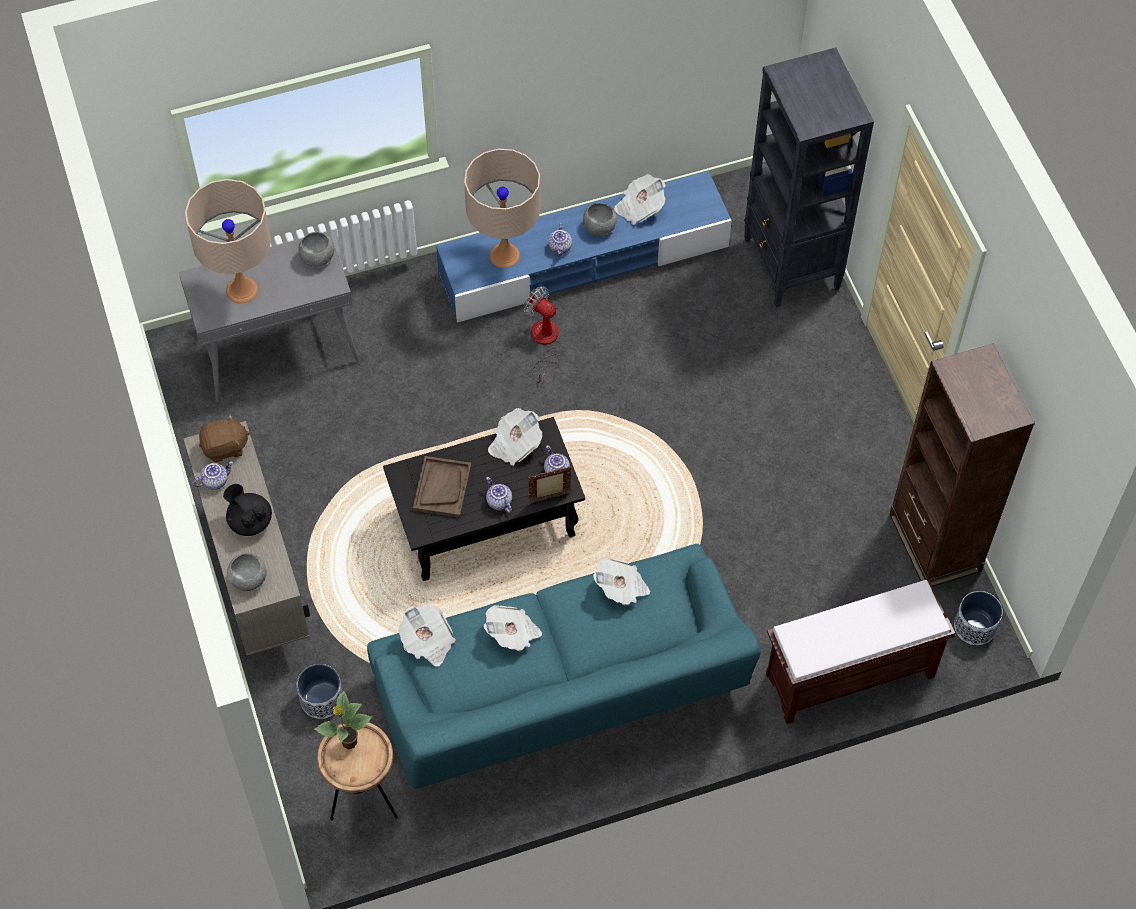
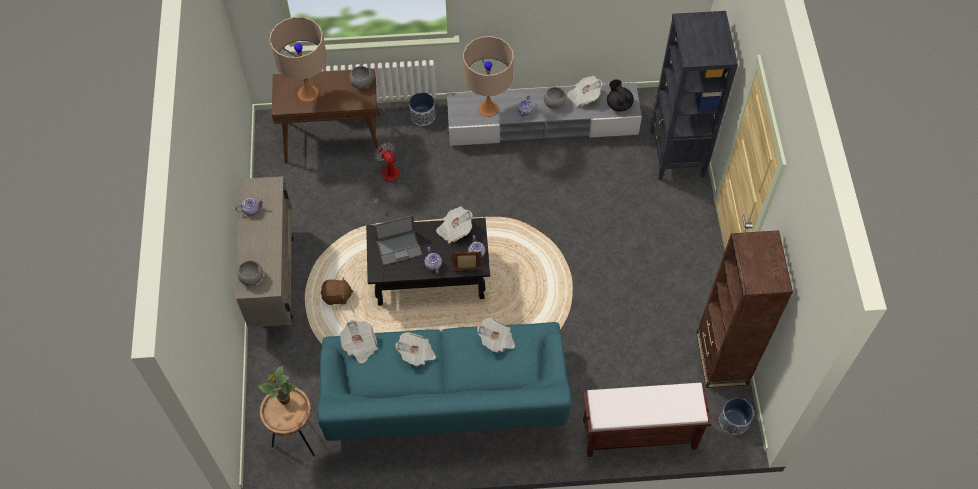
camera: 15 degrees right, 0 degrees up
(225, 447) = (264, 190): brown plush toy -> brown plush toy (337, 296)
(250, 521) = (264, 240): black teapot -> black teapot (619, 104)
(278, 349) = (333, 138): grey console table -> brown console table
(321, 699) = (290, 366): planter -> planter (422, 116)
(442, 487) = (399, 247): brown tray -> laptop
(544, 342) = (501, 170): fan -> fan (388, 179)
(584, 260) = (542, 124): blue tv stand -> grey tv stand

